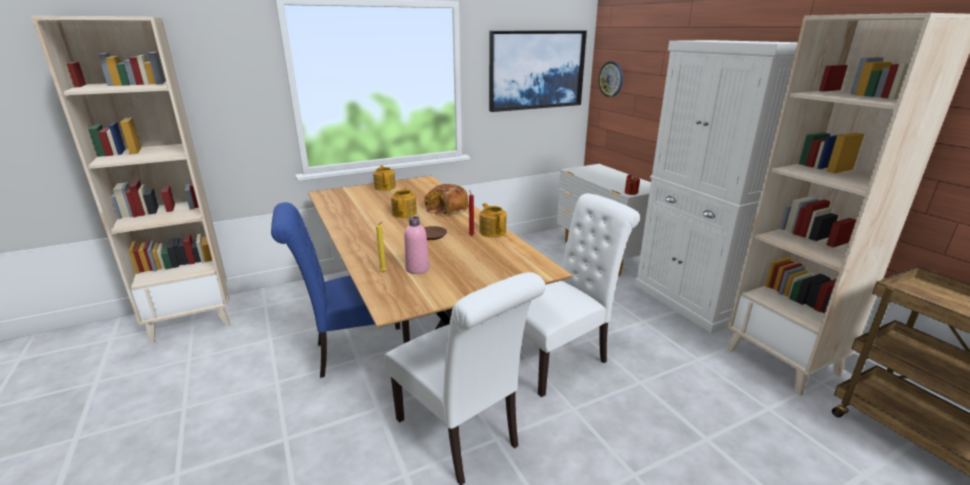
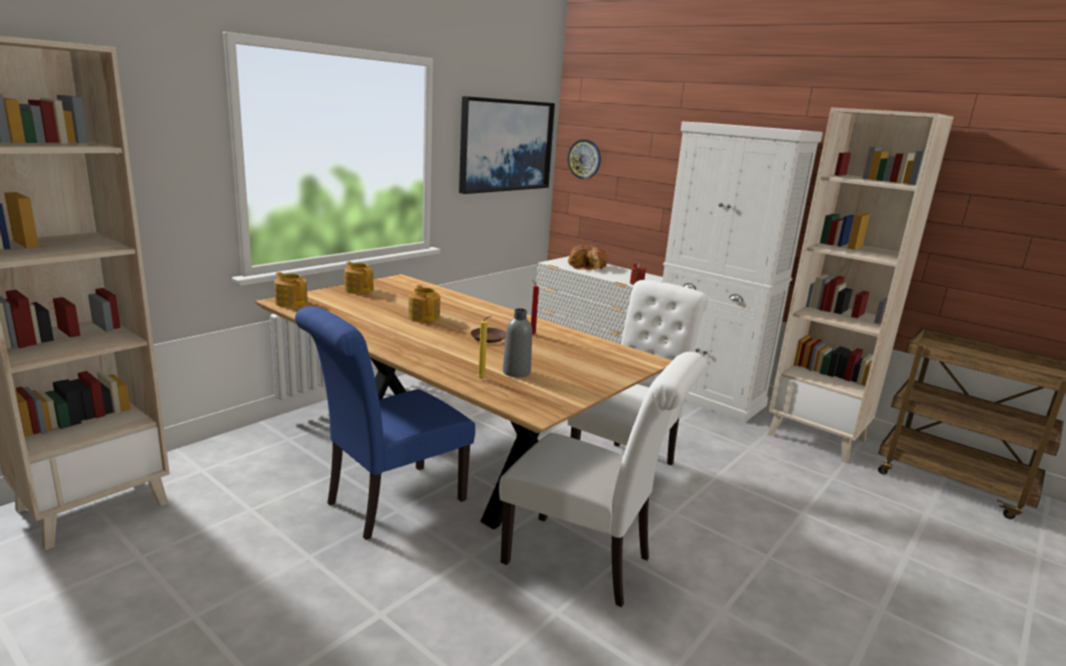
camera: 25 degrees left, 5 degrees down
(417, 269) = (516, 372): pink bottle -> grey bottle
(446, 208) = (468, 309): bread -> bread (588, 266)
(492, 231) = (550, 329): teapot -> teapot (291, 303)

